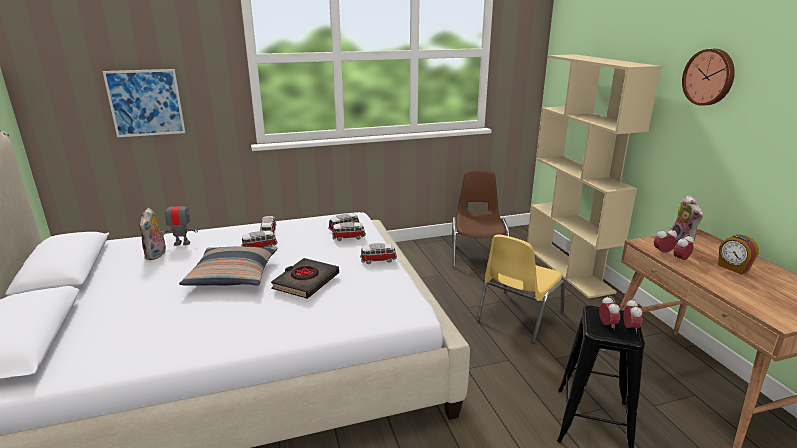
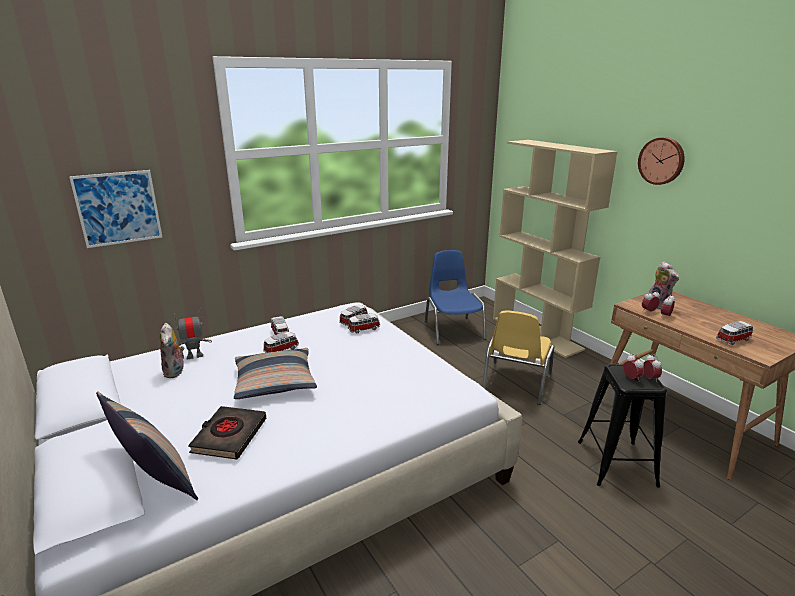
camera: 15 degrees left, 0 degrees up
(72, 349) = (157, 483): none -> pillow
(306, 282) = (354, 378): black book -> black book (229, 436)
(378, 260) = (407, 348): toy car -> toy car (733, 339)
(477, 255) = (453, 330): brown chair -> blue chair
(733, 268) = (705, 318): alarm clock -> none

